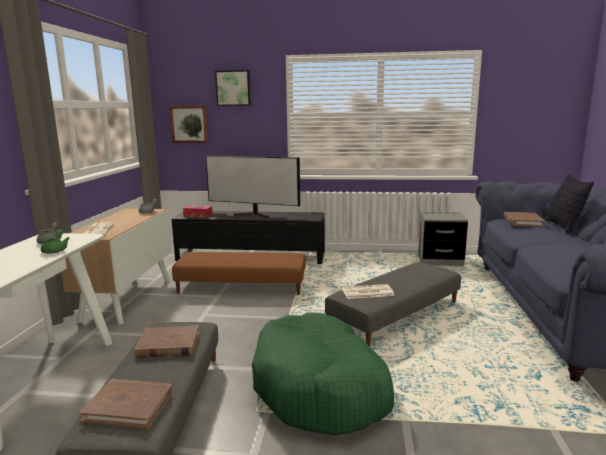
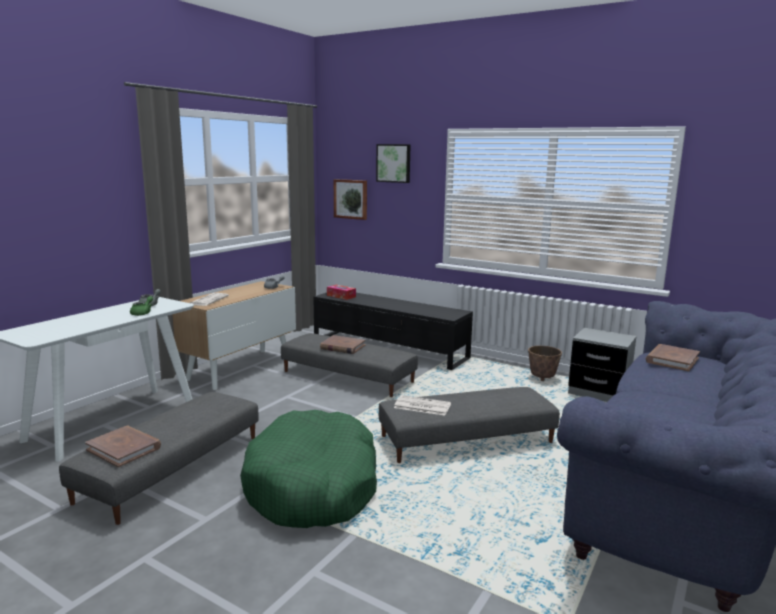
camera: 25 degrees right, 0 degrees up
(168, 345) = (198, 412): brown book -> brown book (342, 347)
(242, 286) = (348, 377): brown ottoman -> grey ottoman
(254, 214) = (395, 303): television -> none
(392, 258) = (542, 378): none -> planter
(563, 227) = (720, 376): pillow -> none

